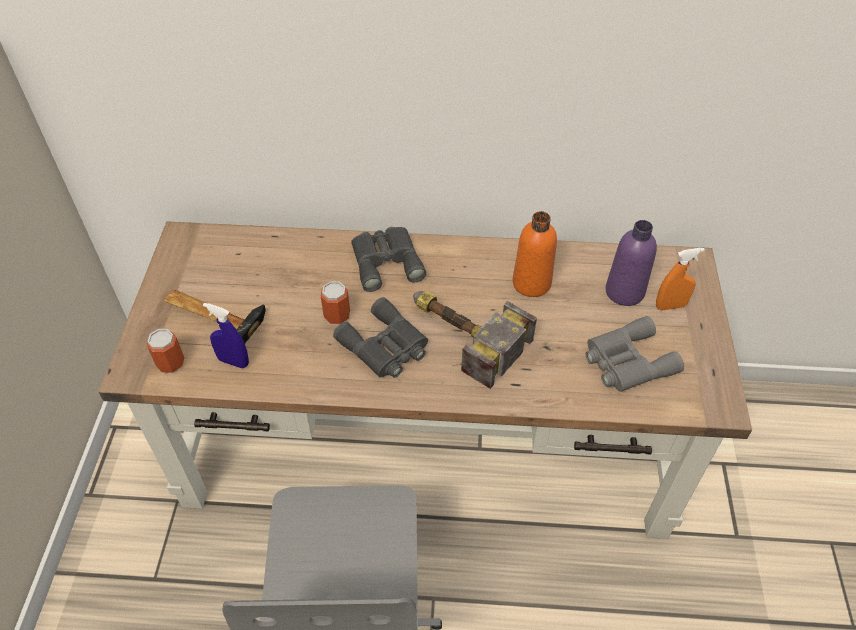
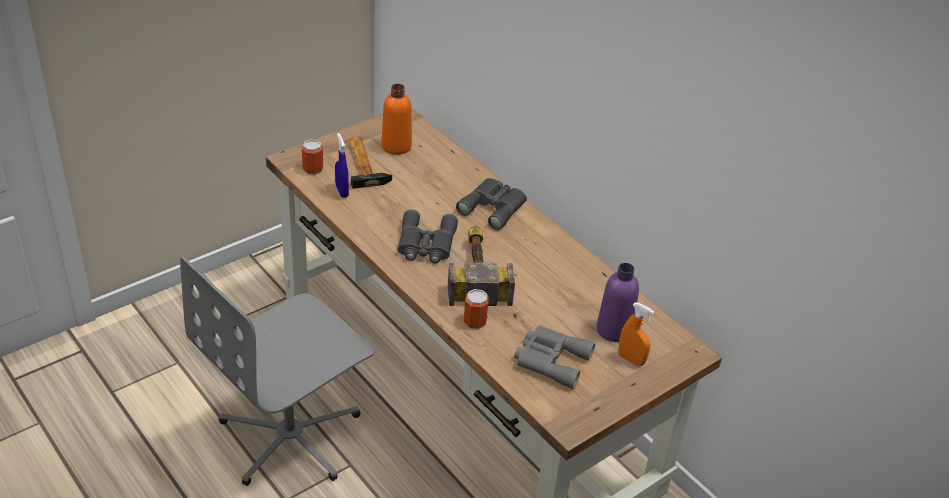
camera: 45 degrees right, 10 degrees down
(337, 315) = (424, 211): can -> can (475, 322)
(531, 283) = (561, 281): orange bottle -> orange bottle (396, 146)

